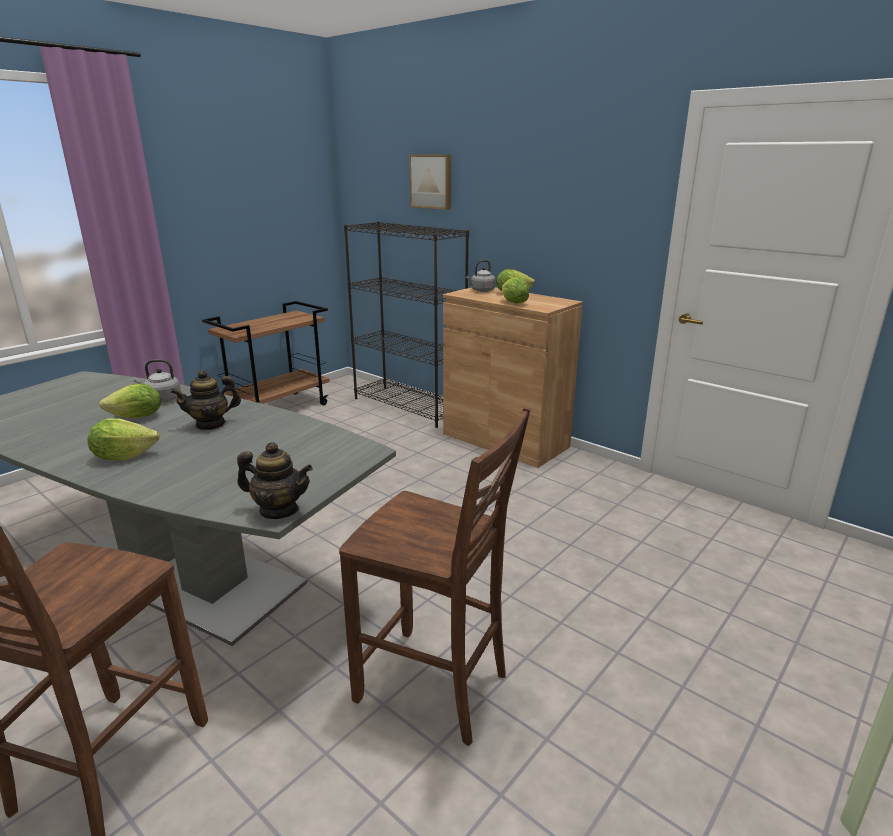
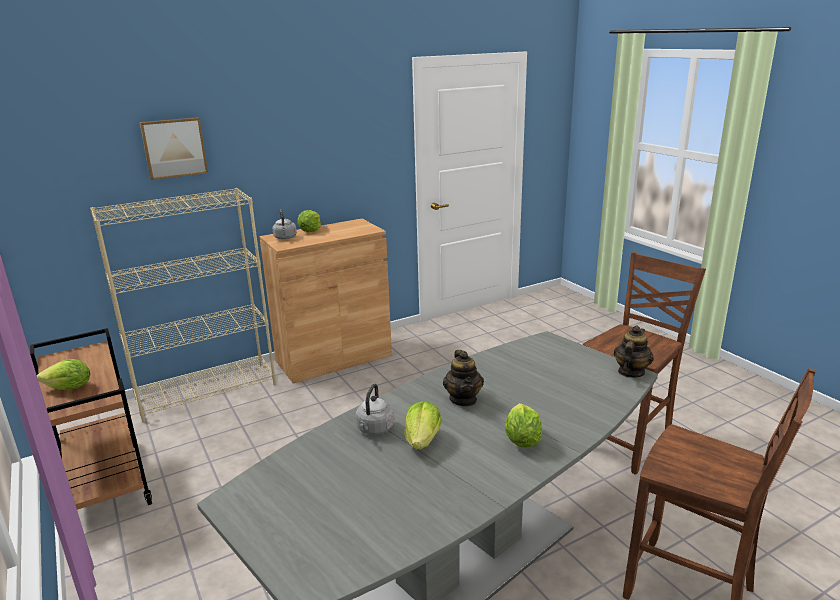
camera: 70 degrees left, 0 degrees up
(409, 406) = (207, 391): black bookcase -> beige bookcase
(513, 303) = (344, 235): lettuce -> lettuce (69, 388)

